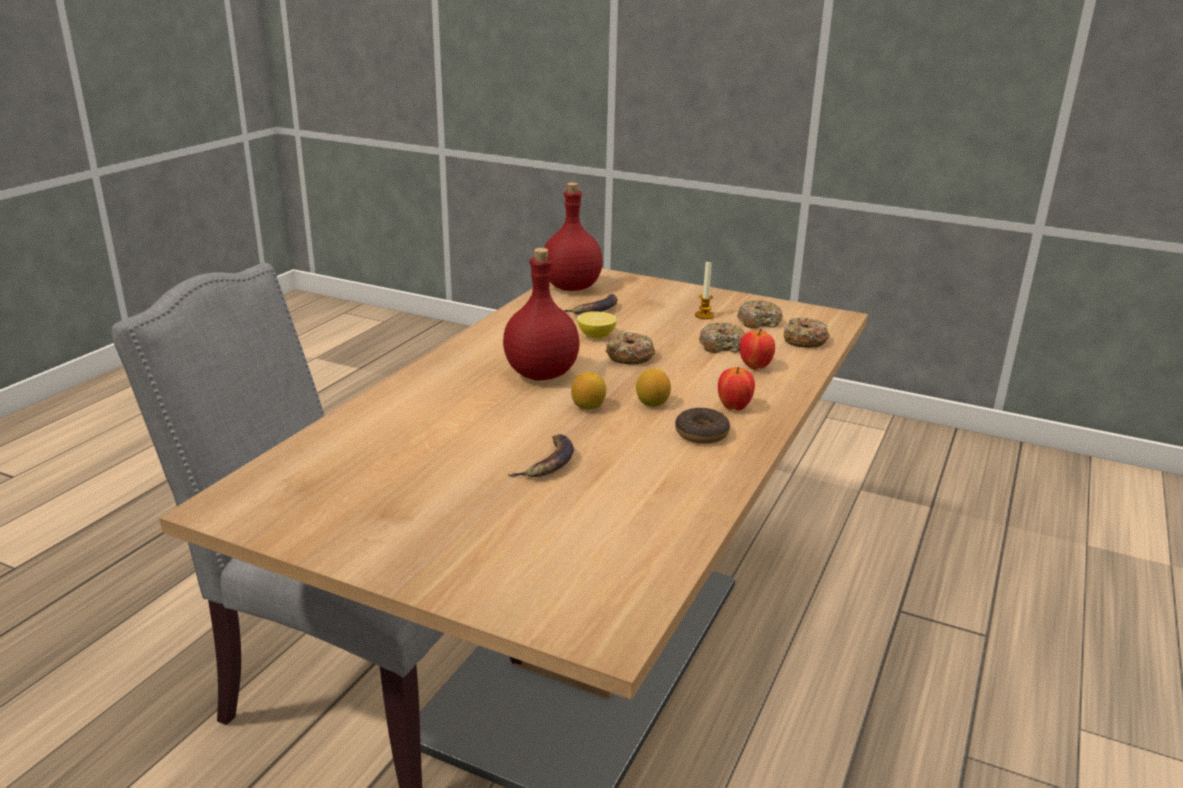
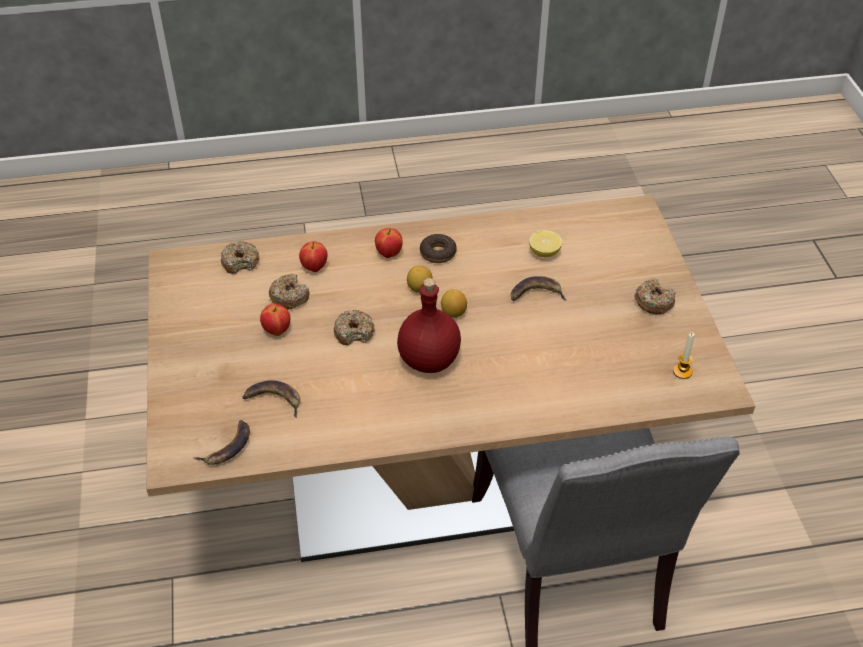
camera: 125 degrees left, 20 degrees up
(570, 287) = (228, 447): red bottle -> banana
(596, 336) = (331, 369): lemon -> lemon (544, 252)
(679, 330) = (277, 331): none -> apple
(704, 315) = (231, 331): candle -> candle (682, 371)
(759, 322) = (219, 297): donut -> donut (653, 302)

